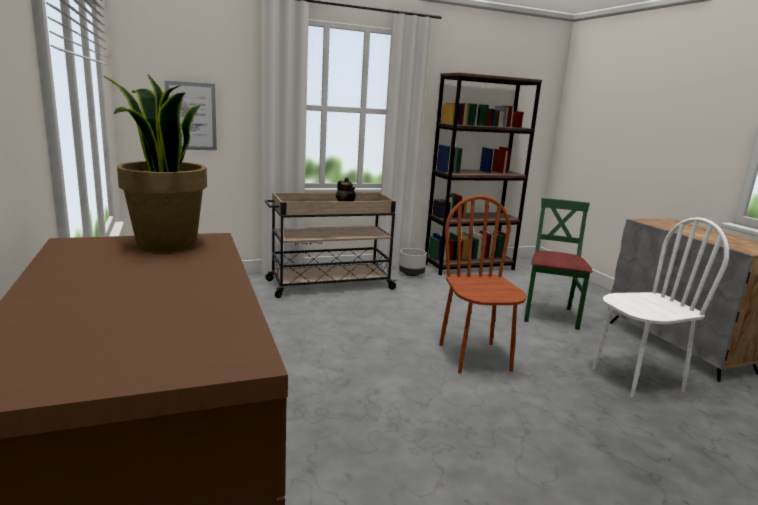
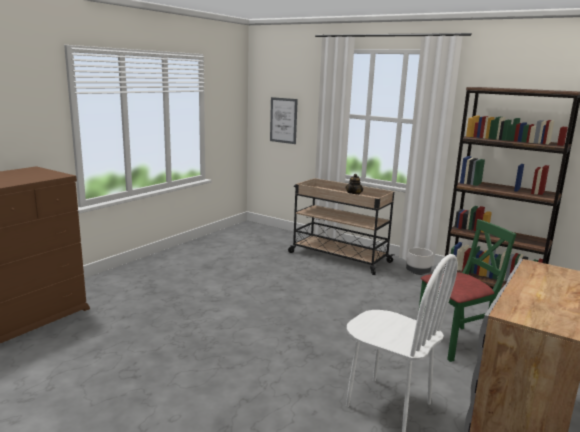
camera: 55 degrees right, 0 degrees up
(165, 244) = (44, 174): potted plant -> none
(475, 357) = (310, 328): brown chair -> none

